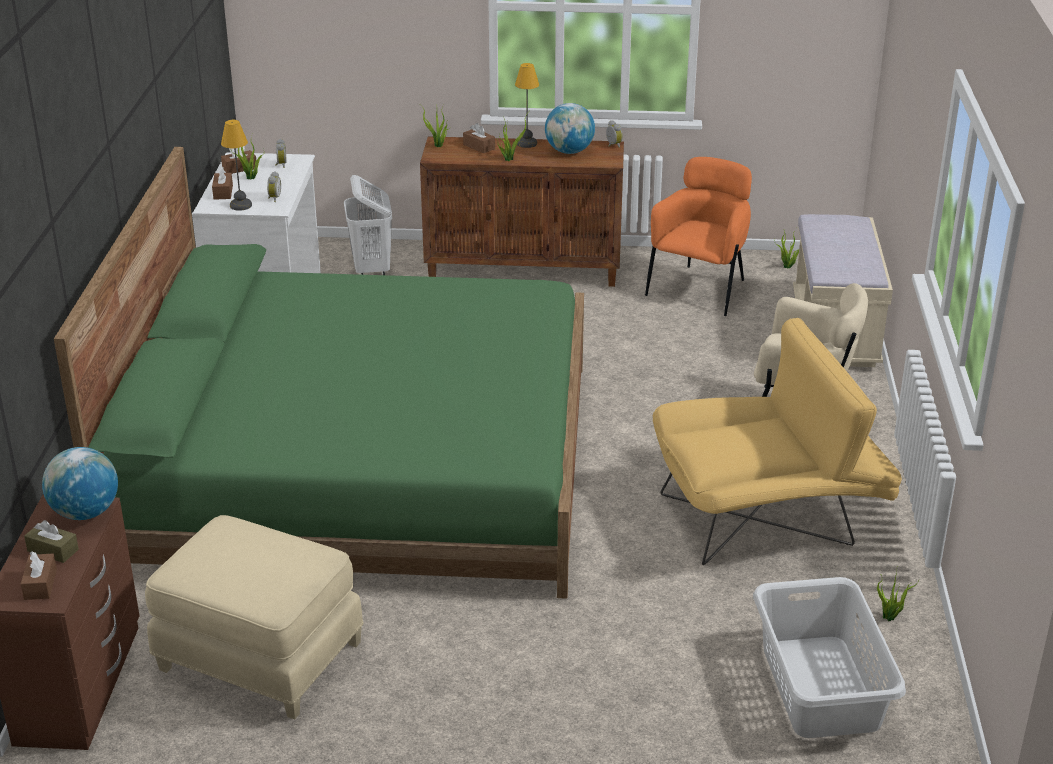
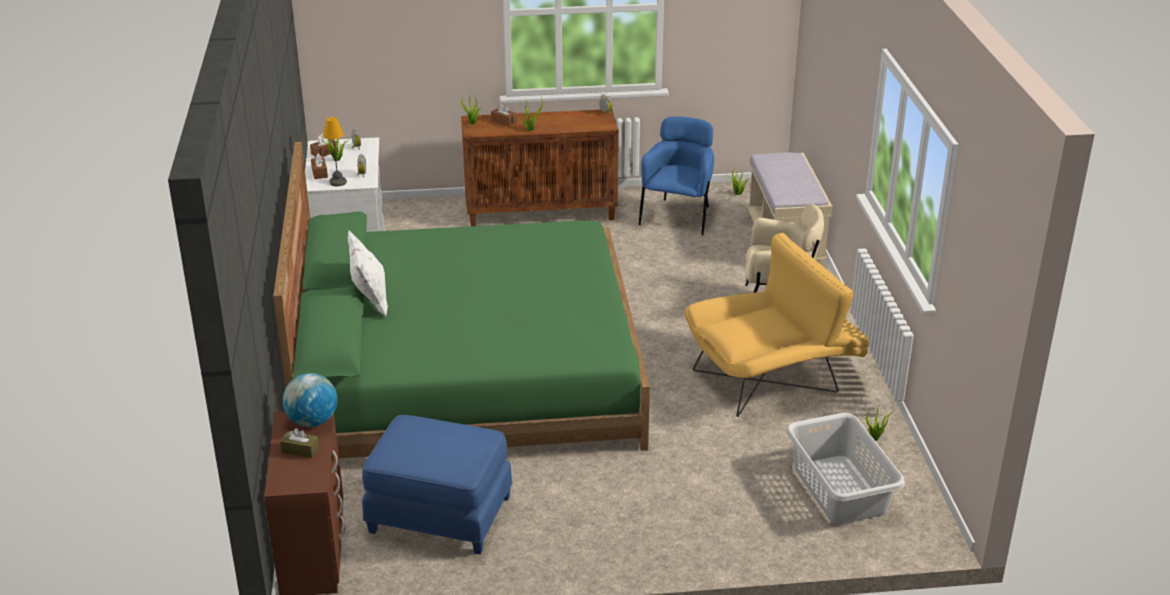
camera: 10 degrees left, 0 degrees up
(40, 584) = (301, 474): brown tissue box -> none
(232, 361) = (370, 302): none -> white pillow
(258, 658) = (439, 516): beige ottoman -> blue ottoman
(371, 269) = (423, 222): white laundry basket -> none
(527, 144) = (539, 116): table lamp -> none
(569, 151) = (574, 120): globe -> none
(700, 289) = (678, 216): orange armchair -> blue armchair

